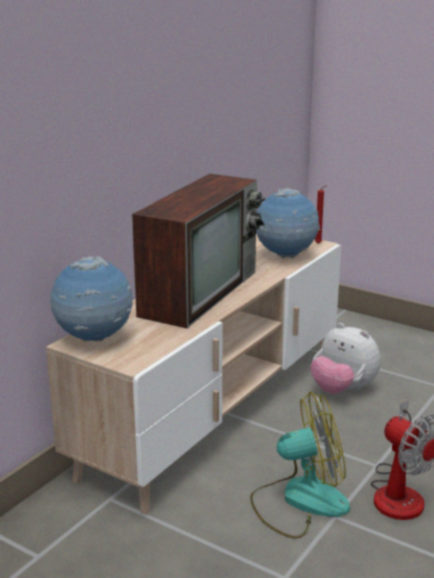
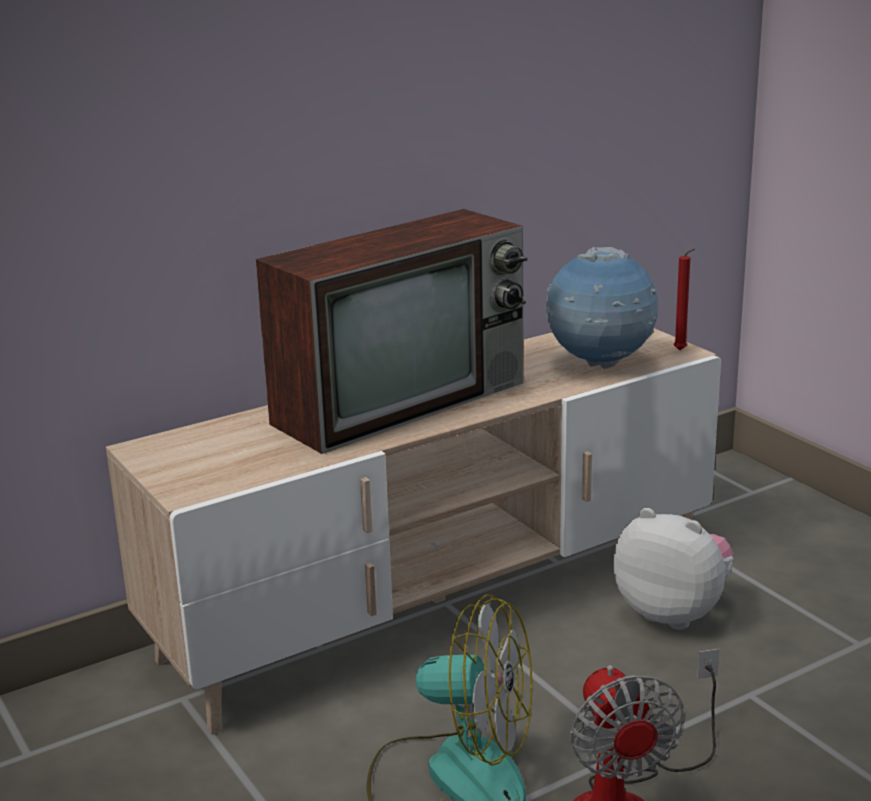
camera: 25 degrees right, 0 degrees up
(94, 340) = (176, 448): globe -> none
(343, 390) = (673, 613): plush toy -> plush toy turned 150 degrees clockwise

